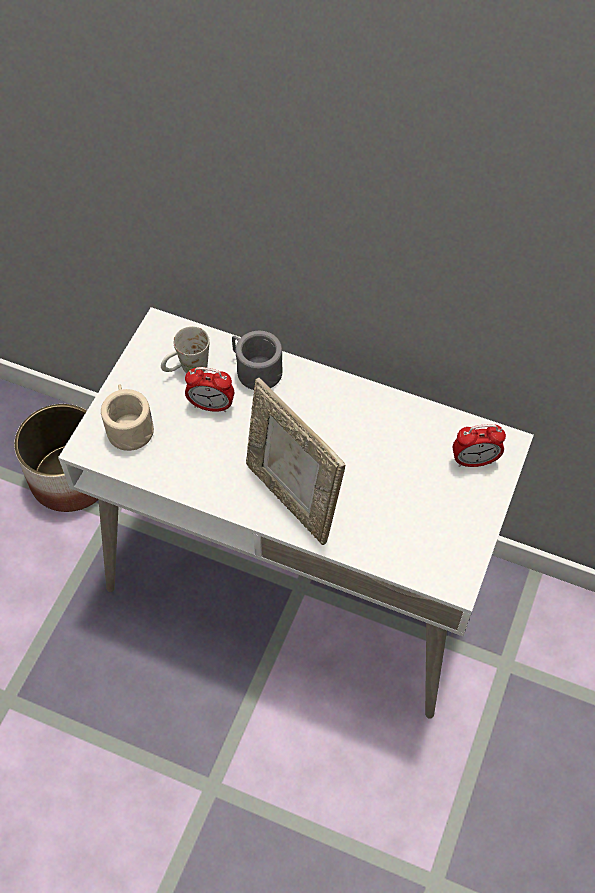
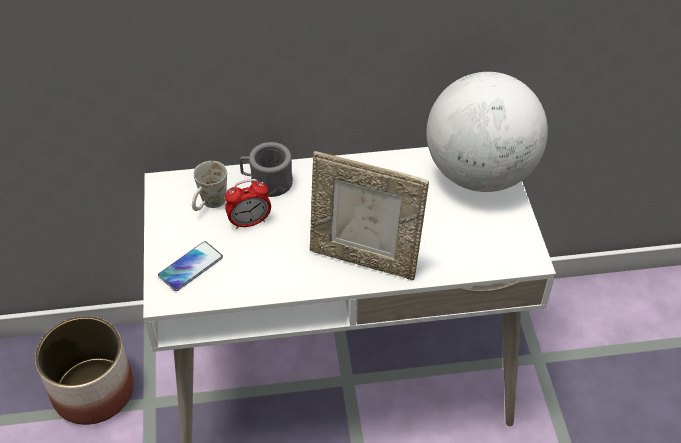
camera: 30 degrees left, 10 degrees down
(129, 427) = (190, 267): beige mug -> phone
(474, 461) = (479, 173): alarm clock -> globe

